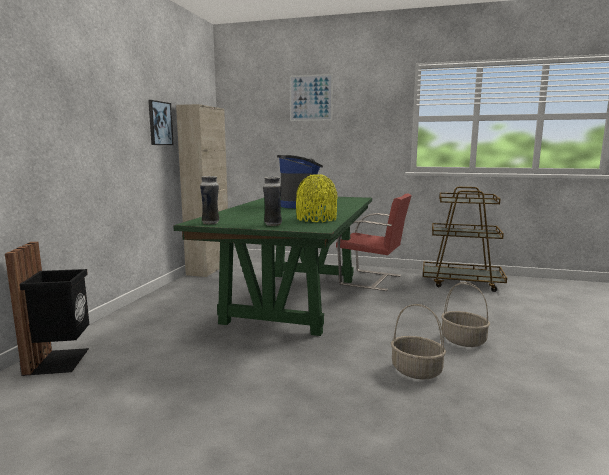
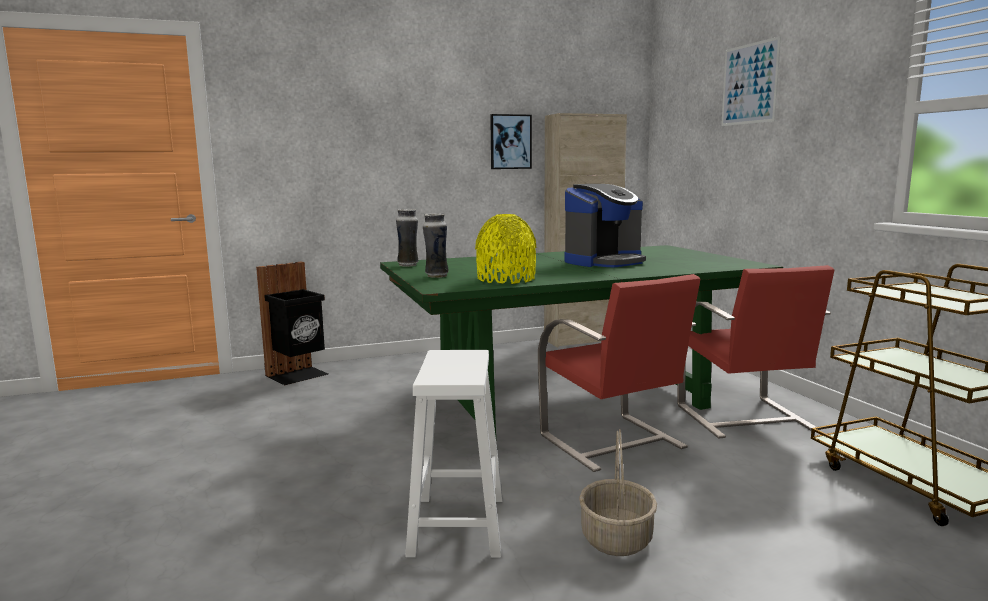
camera: 55 degrees right, 0 degrees up
(362, 309) = (613, 442): none -> red chair
(415, 370) = (457, 524): basket -> white stool

